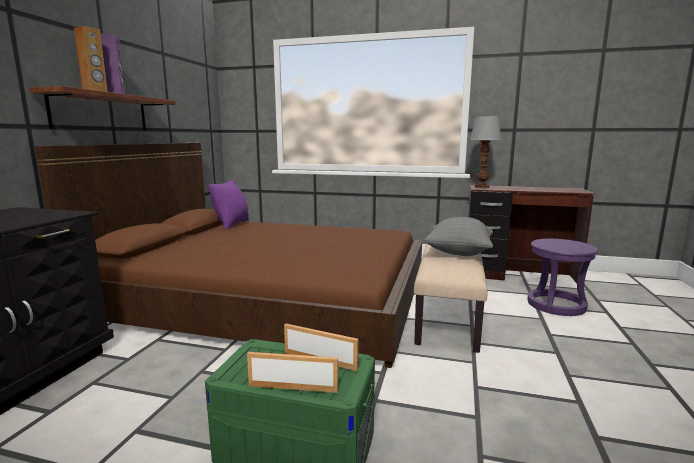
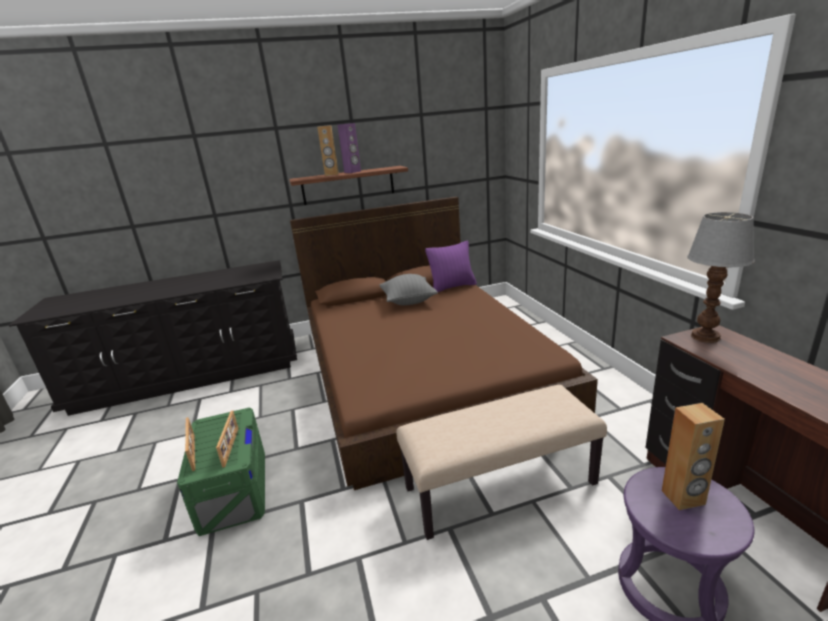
camera: 60 degrees right, 10 degrees up
(458, 253) = (501, 423): grey pillow -> grey pillow (408, 301)
(558, 244) = (683, 498): none -> brown speaker

